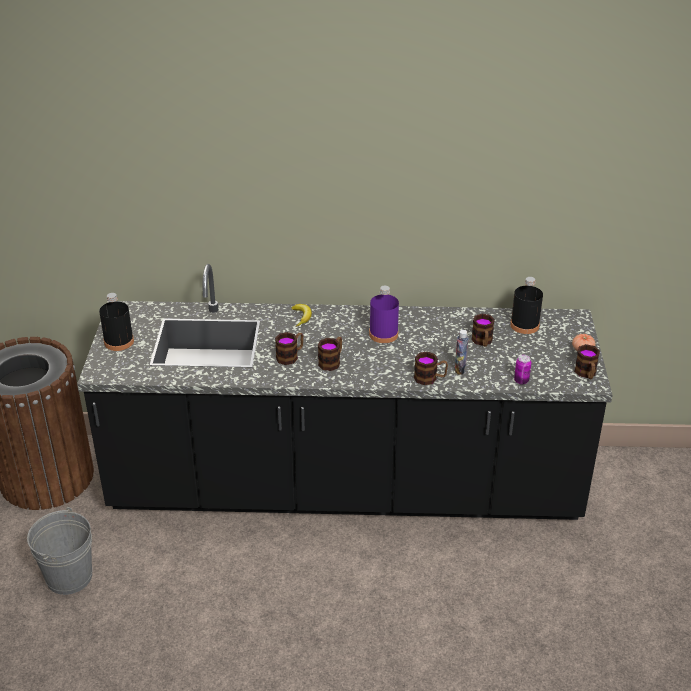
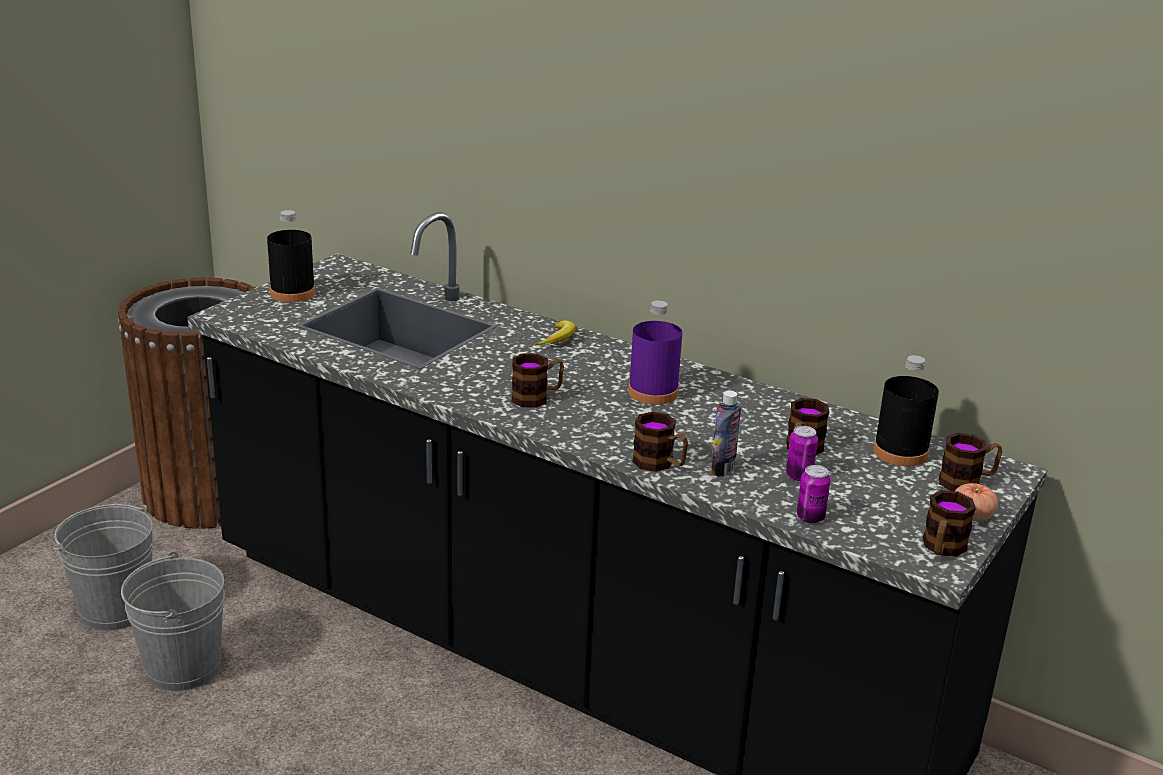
camera: 30 degrees right, 10 degrees down
(147, 591) = (183, 667): none -> grey bucket
(290, 356) = (487, 374): mug -> mug (967, 482)
(495, 358) = (799, 476): none -> can

